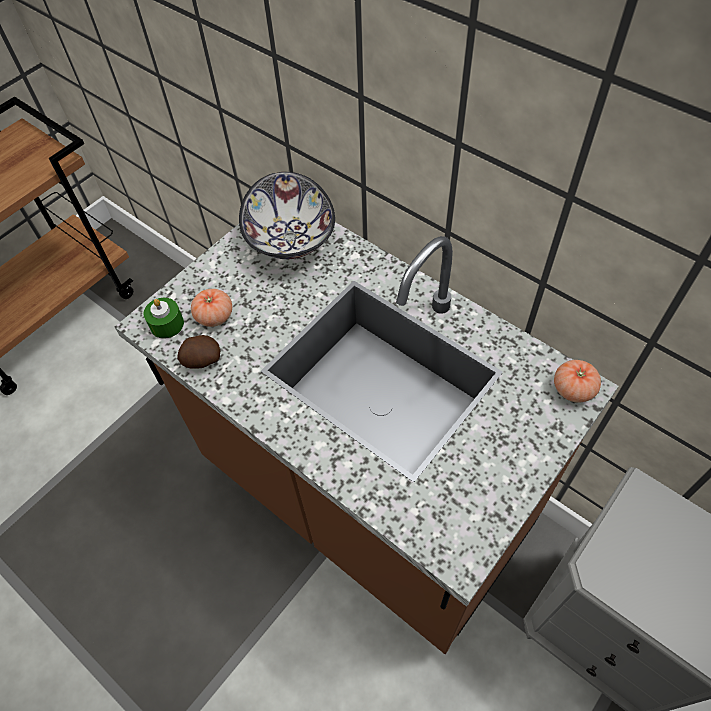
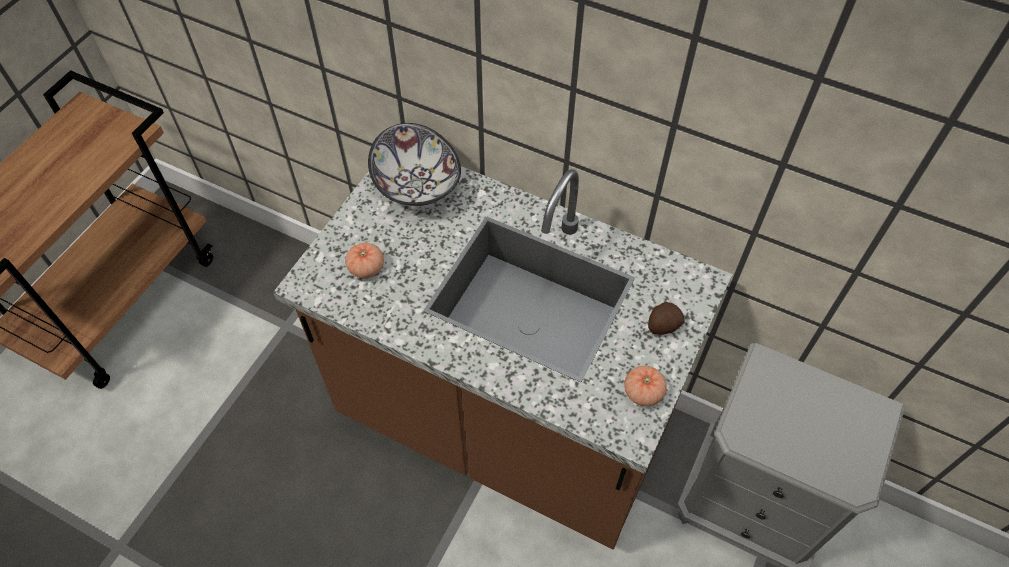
camera: 15 degrees left, 0 degrees up
(167, 324) = (323, 282): green candle -> none
(202, 361) = (366, 310): potato -> potato (662, 326)
(573, 389) = (696, 282): tomato -> tomato (643, 392)

